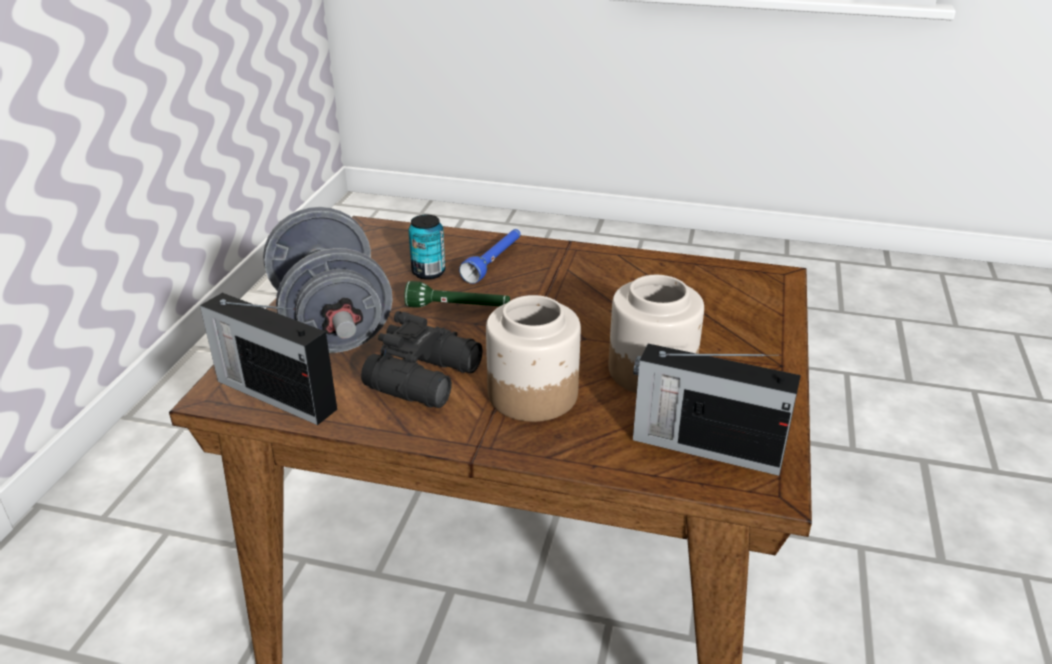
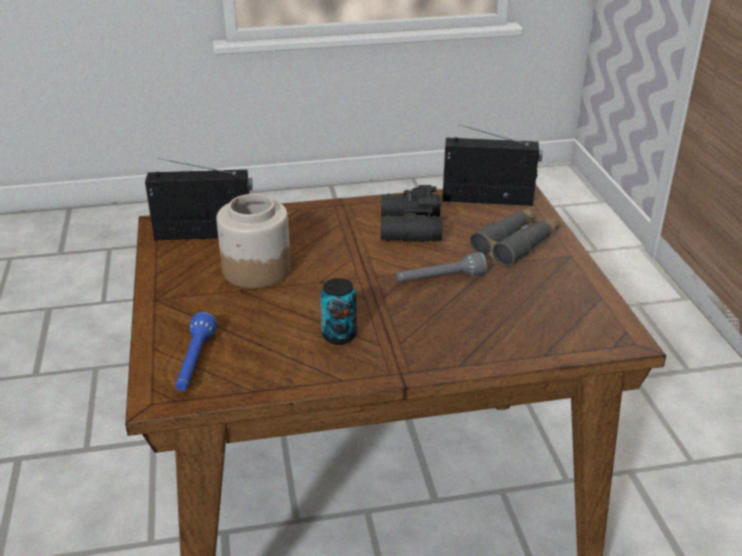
camera: 155 degrees right, 0 degrees up
(332, 324) = (516, 244): grey dumbbell -> grey binoculars
(428, 272) = (501, 305): can -> can (339, 335)
(458, 308) = (439, 279): green flashlight -> grey flashlight
(494, 262) = (455, 333): blue flashlight -> blue flashlight (194, 363)
(531, 394) = (332, 235): jar -> none

